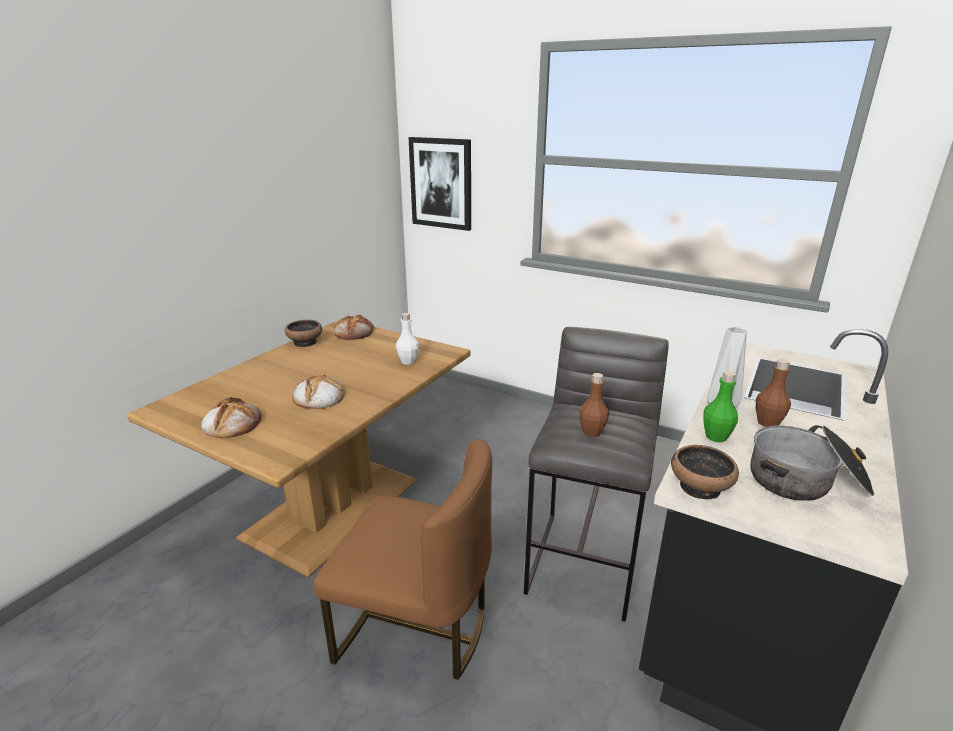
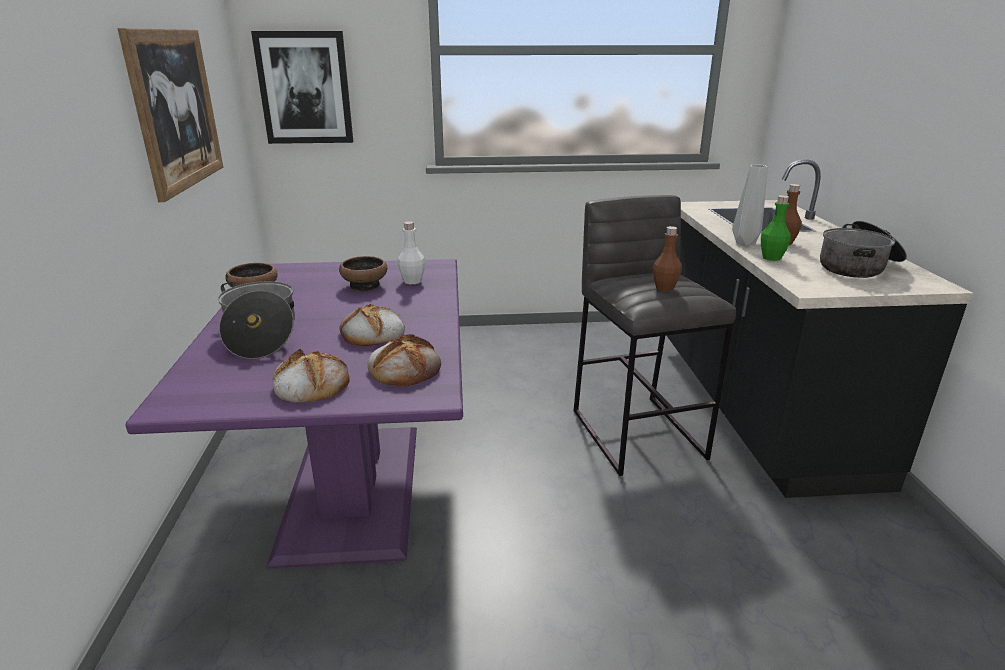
camera: 35 degrees left, 0 degrees up
(262, 376) = (261, 335): none -> cooking pot
(302, 201) = (176, 109): none -> picture
(335, 508) = (355, 488): brown dining table -> purple dining table
(354, 332) = (300, 271): bread -> bread (405, 368)
(415, 628) = (564, 546): brown chair -> none
(700, 487) = (816, 286): bowl -> bowl (365, 285)

